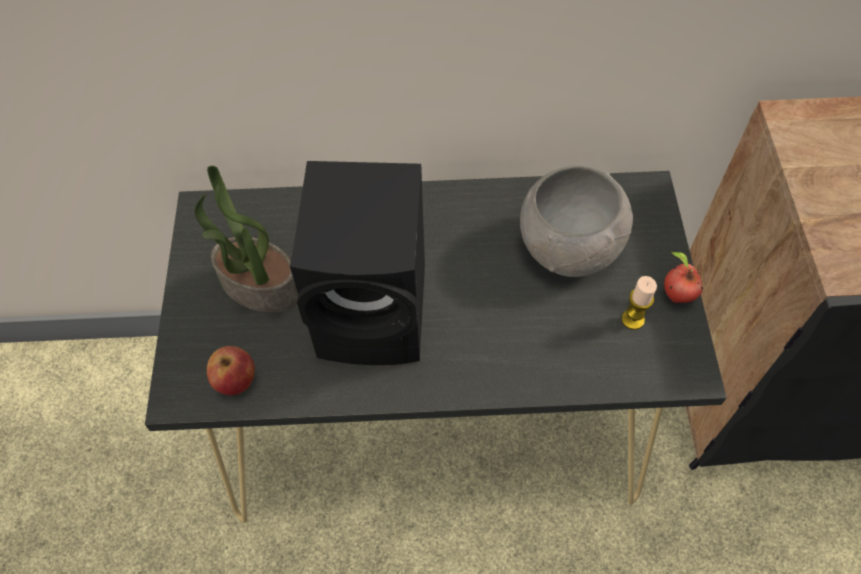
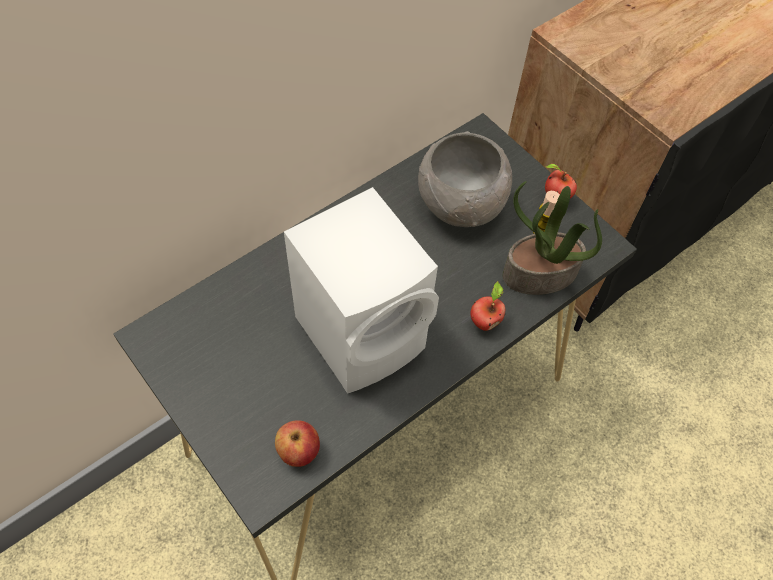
camera: 40 degrees left, 0 degrees up
(259, 287) = (253, 369): potted plant -> potted plant (539, 275)
(377, 313) = (364, 332): black speaker -> white speaker
(498, 371) = (484, 321): none -> apple

